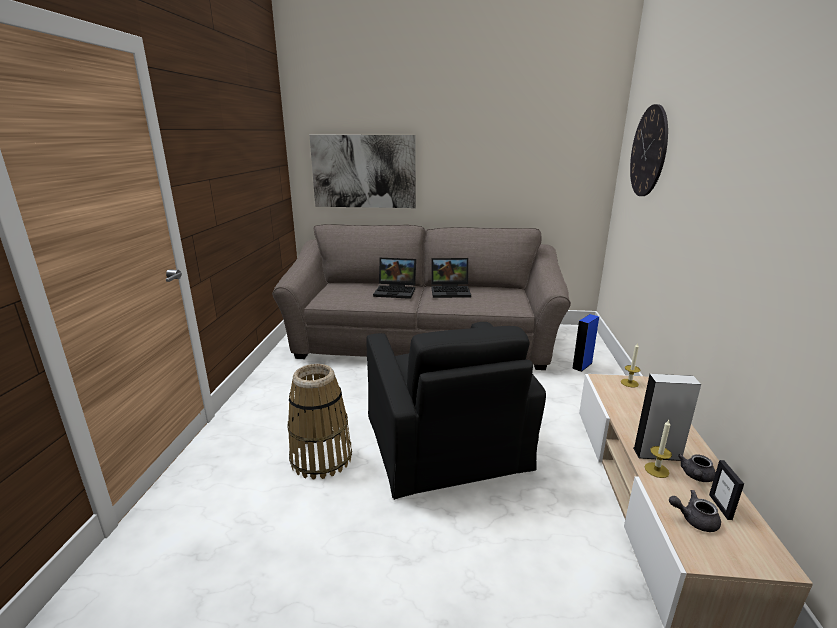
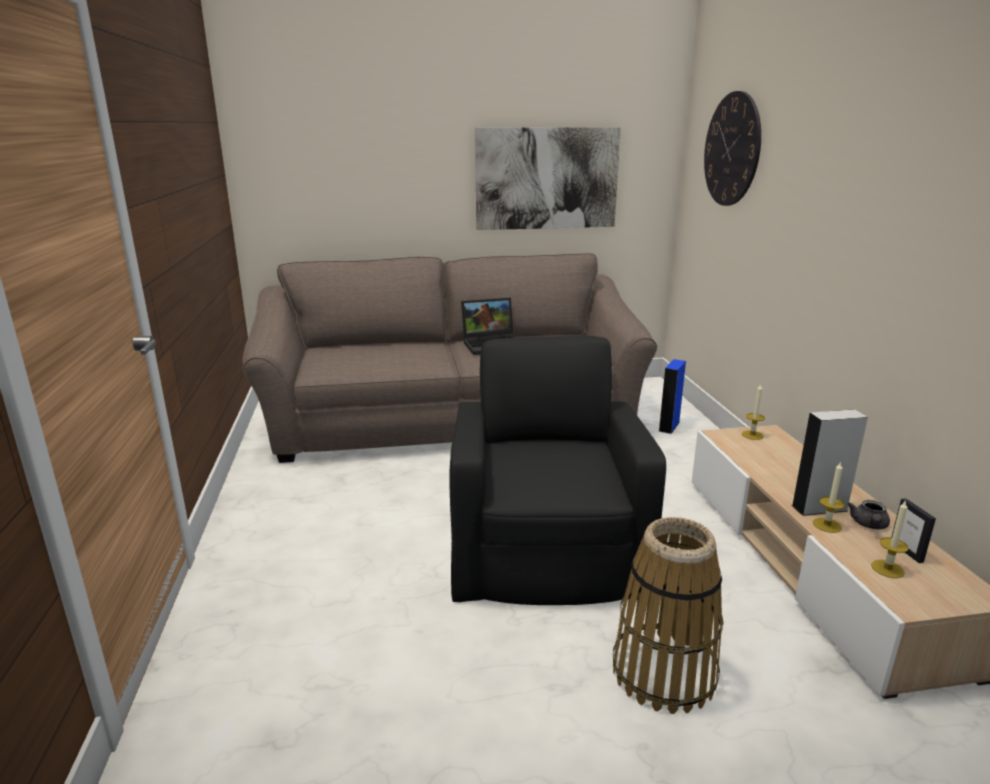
camera: 15 degrees left, 0 degrees up
(321, 458) = (388, 588): basket -> basket (664, 673)
(363, 171) = (345, 183): picture -> picture (547, 179)
(396, 291) = (418, 351): laptop -> none
(445, 443) = (546, 543): black armchair -> black armchair turned 150 degrees counterclockwise
(694, 519) = (887, 569): grey teapot -> candle

